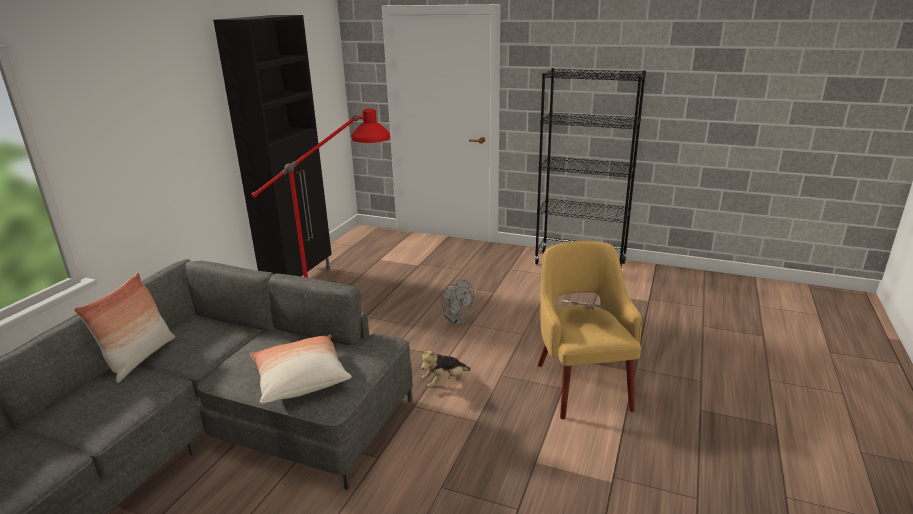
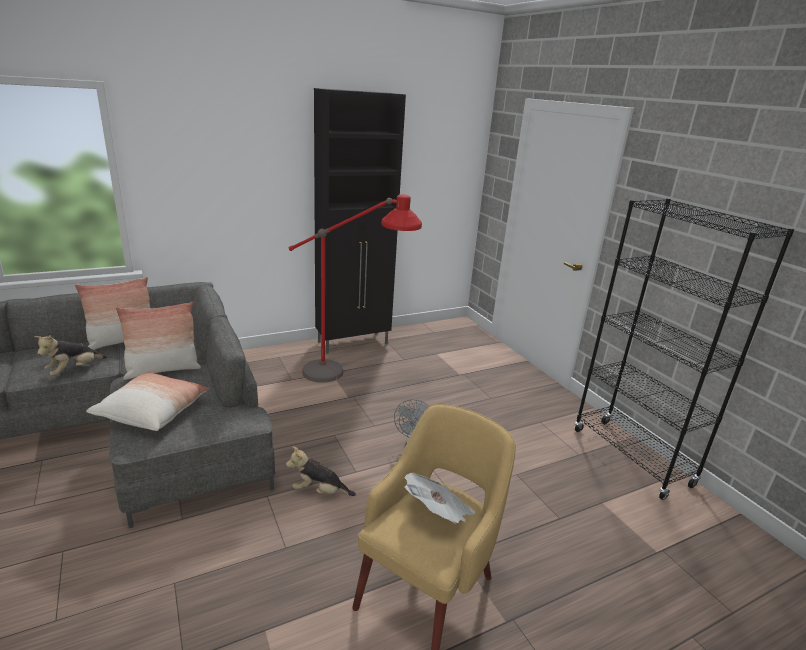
camera: 40 degrees right, 0 degrees up
(143, 400) = (74, 370): none -> plush toy
(237, 355) = (163, 370): none -> pillow

